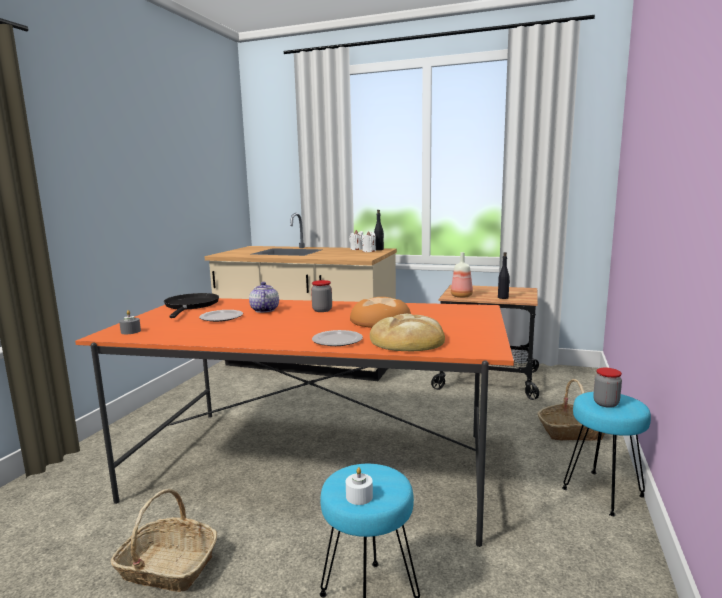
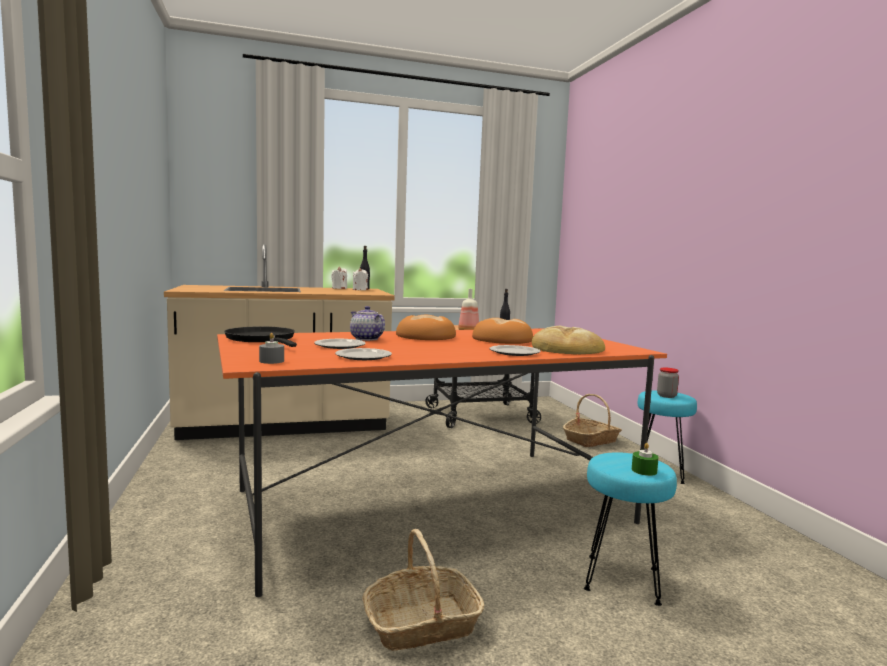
camera: 35 degrees left, 5 degrees down
(201, 333) = (364, 356): none -> plate
(322, 310) = (425, 336): jar -> bread
(359, 496) = (644, 470): white candle -> green candle

